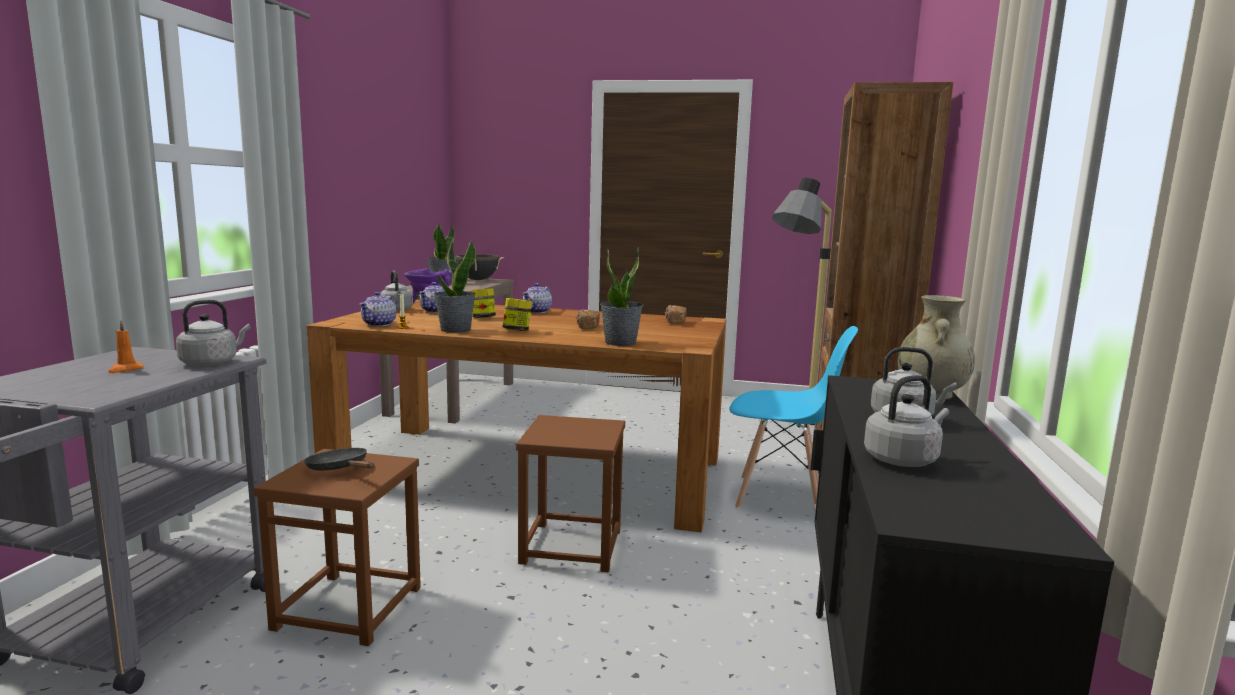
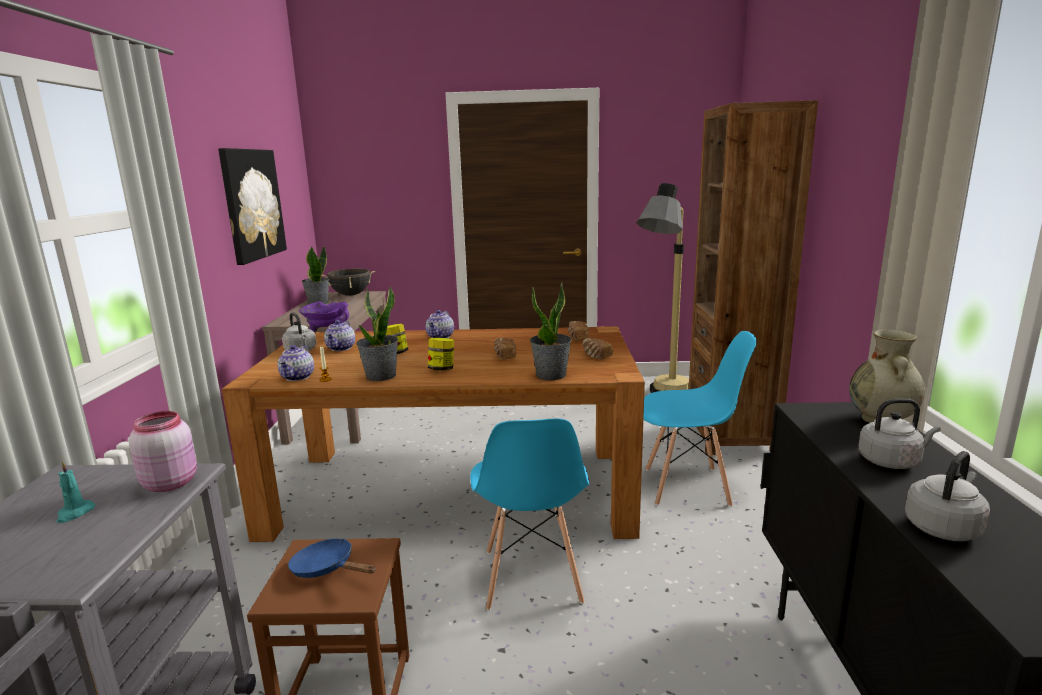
camera: 10 degrees left, 5 degrees up
(125, 370) = (75, 513): orange candle -> turquoise candle
(212, 362) = (170, 482): grey kettle -> pink jar
(340, 469) = (327, 568): black frying pan -> blue frying pan
(381, 173) = (252, 204): none -> picture
(571, 547) = (531, 577): brown stool -> blue chair
(680, 335) = (596, 356): none -> bread

